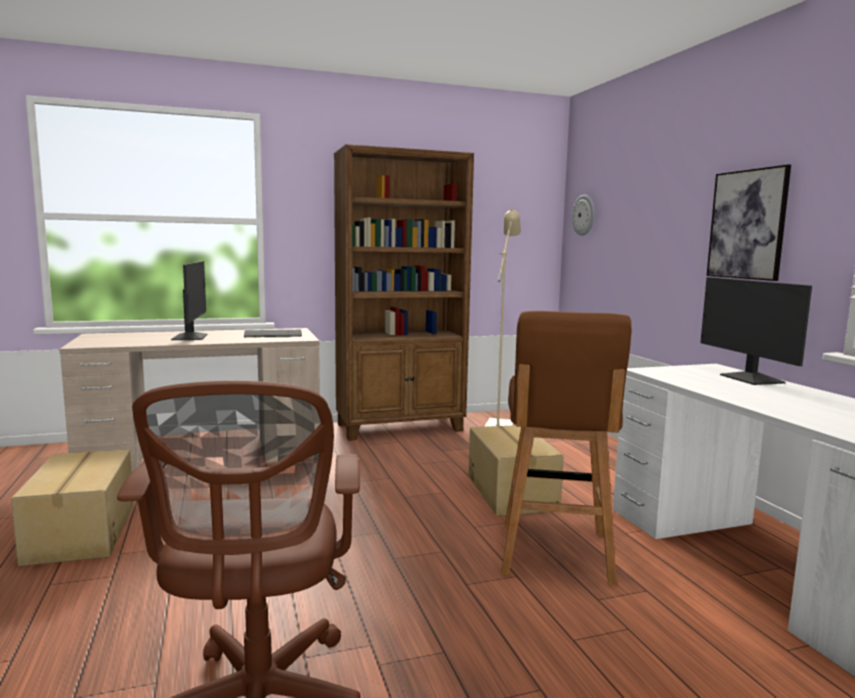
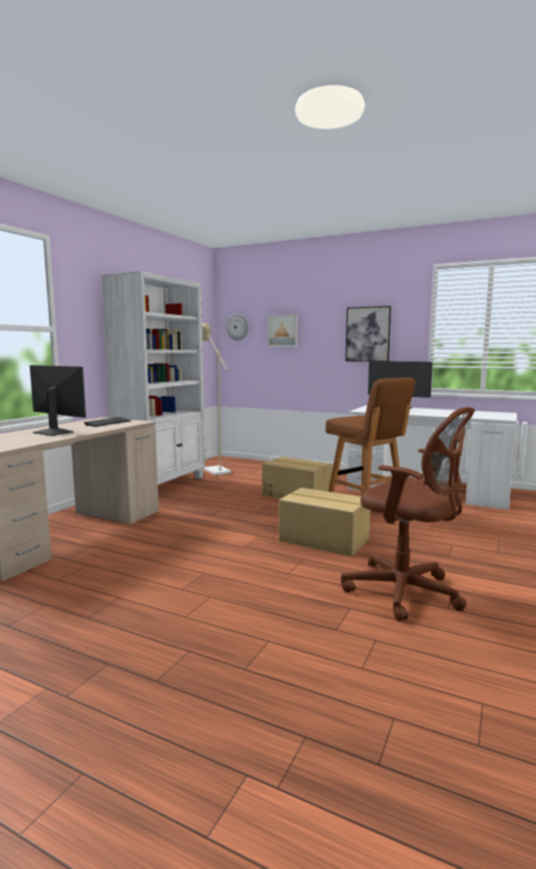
camera: 45 degrees left, 0 degrees up
(79, 533) = (121, 595): cardboard box -> cardboard box (324, 540)
(401, 427) = (163, 484): brown bookcase -> white bookcase
(632, 219) = (283, 330): none -> picture

